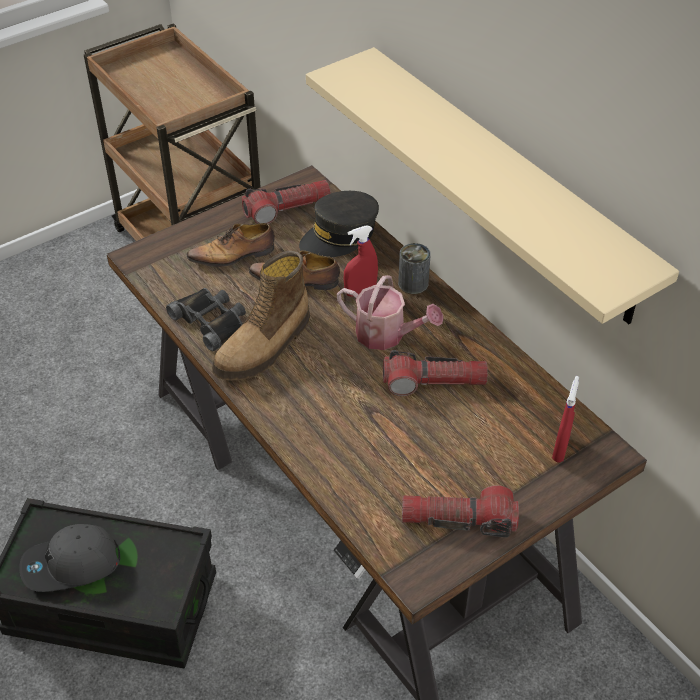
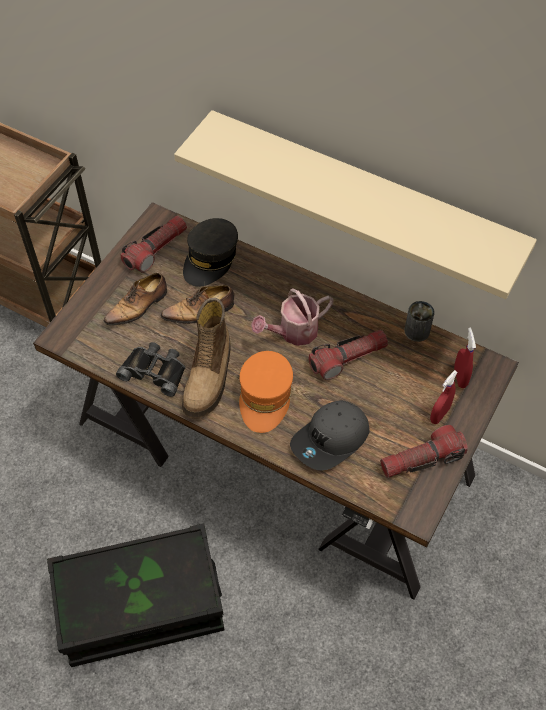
camera: 25 degrees left, 10 degrees up
(71, 565) = (114, 596): grey cap -> grey cap (331, 440)
(314, 388) = (265, 397): none -> orange cap
(360, 291) = (253, 302): red spray bottle -> red spray bottle (439, 414)
(387, 335) = (293, 332): watering can -> watering can turned 150 degrees clockwise
(413, 283) = (288, 281): can -> can (417, 331)

